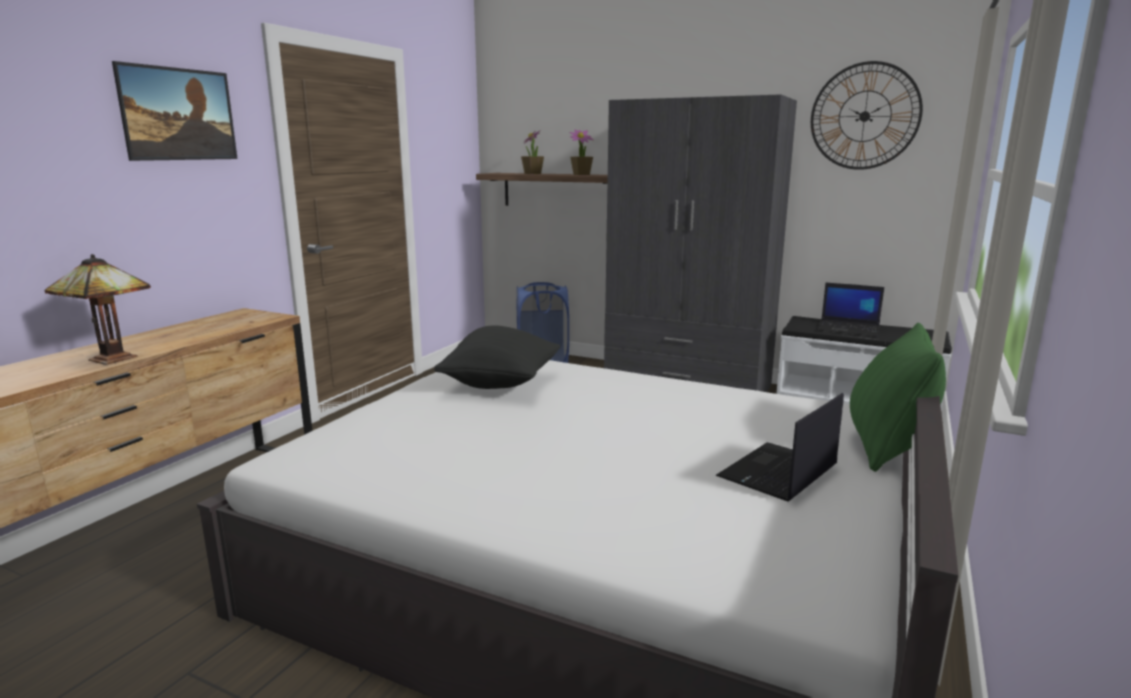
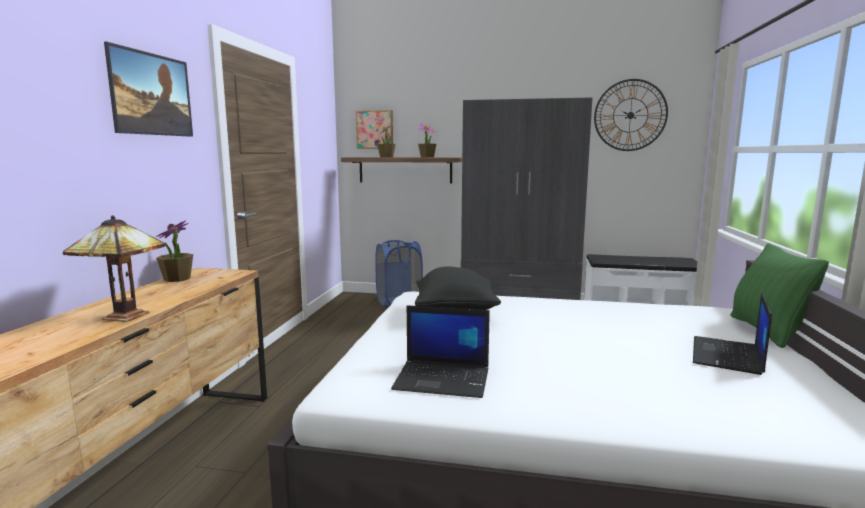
camera: 15 degrees left, 5 degrees down
(208, 320) = (177, 279): none -> potted plant
(523, 137) = (375, 129): none -> picture
(849, 329) = (634, 260): laptop -> laptop (443, 379)

